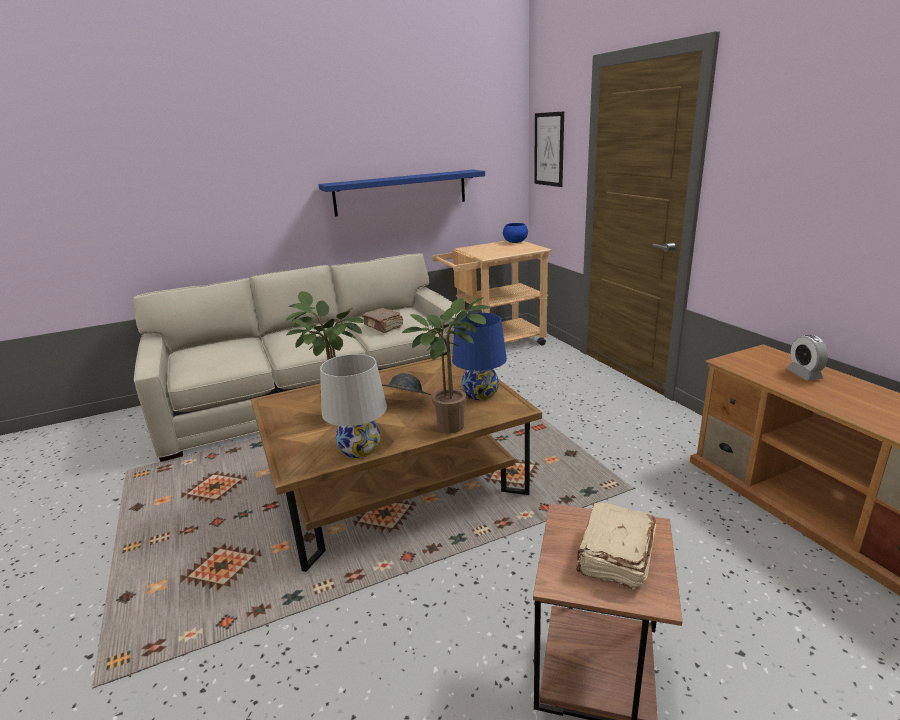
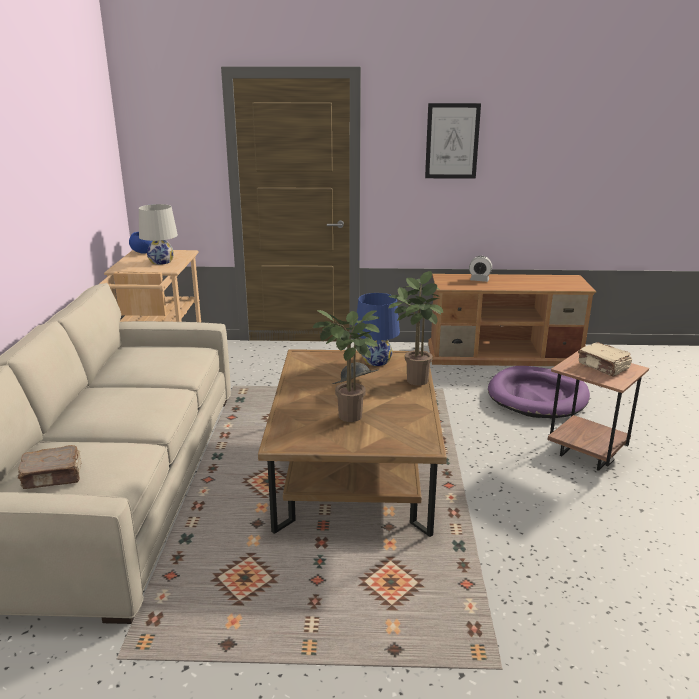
camera: 65 degrees left, 0 degrees up
(360, 449) = (419, 417): white table lamp -> white table lamp (161, 262)
(383, 326) = (165, 366): brown book -> brown book (53, 477)
(401, 192) = (62, 215): blue shelf -> none
(549, 149) = (161, 152): picture -> picture (452, 141)
(727, 582) = (538, 396): none -> purple dog bed

